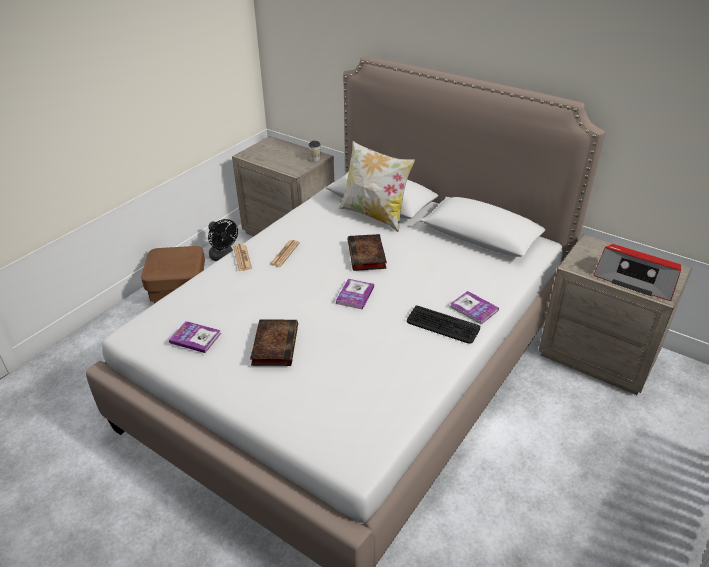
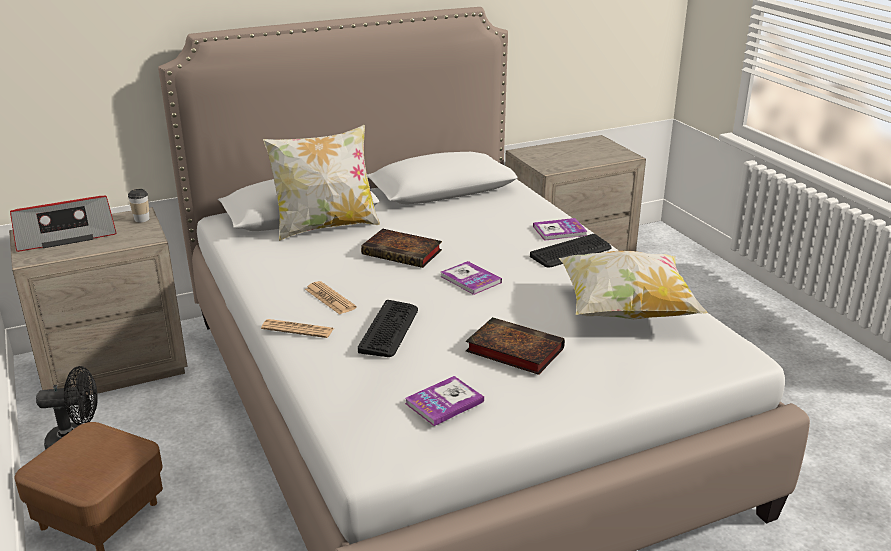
camera: 60 degrees left, 10 degrees down
(262, 288) = (389, 329): none -> keyboard
(373, 381) = (625, 311): none -> pillow
(635, 280) = (596, 156): radio -> radio (66, 235)

